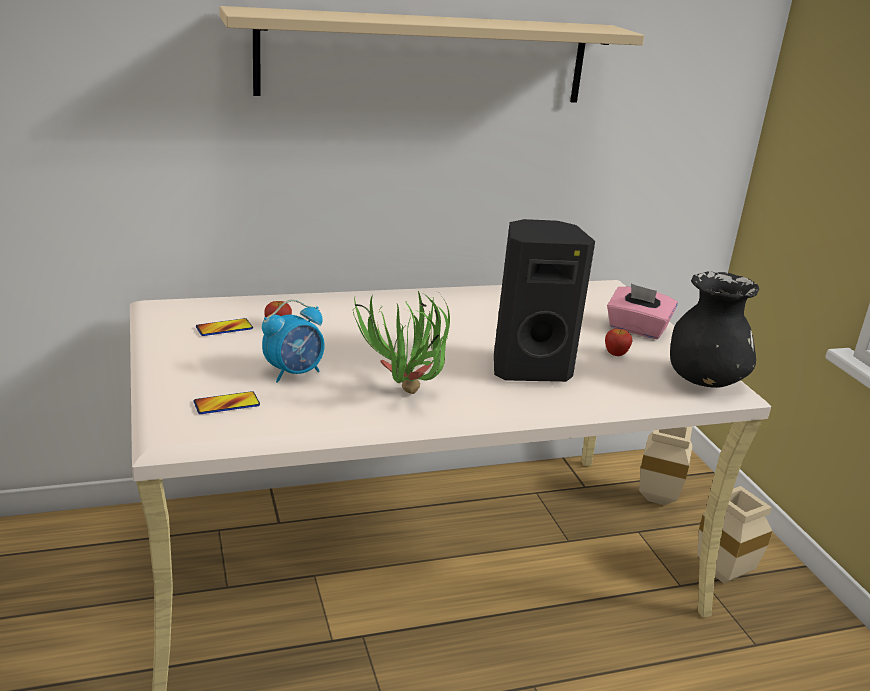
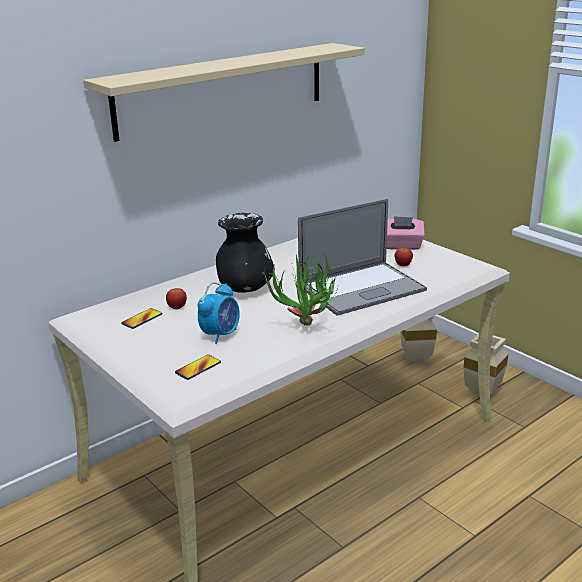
camera: 20 degrees left, 0 degrees up
(529, 368) = (362, 289): black speaker -> laptop
(703, 380) = (465, 267): black vase -> black vase (245, 288)

